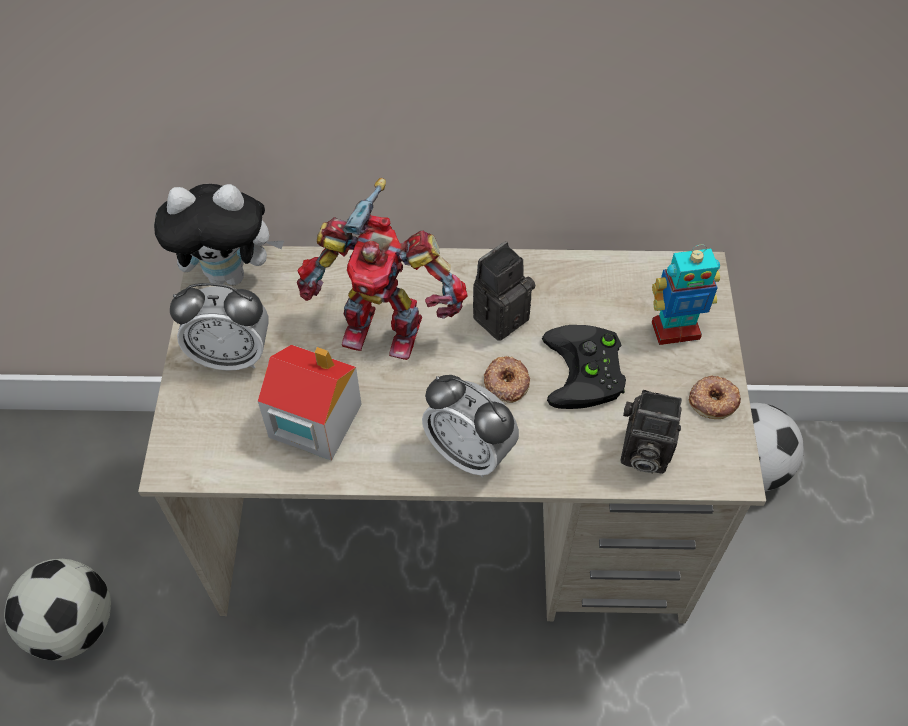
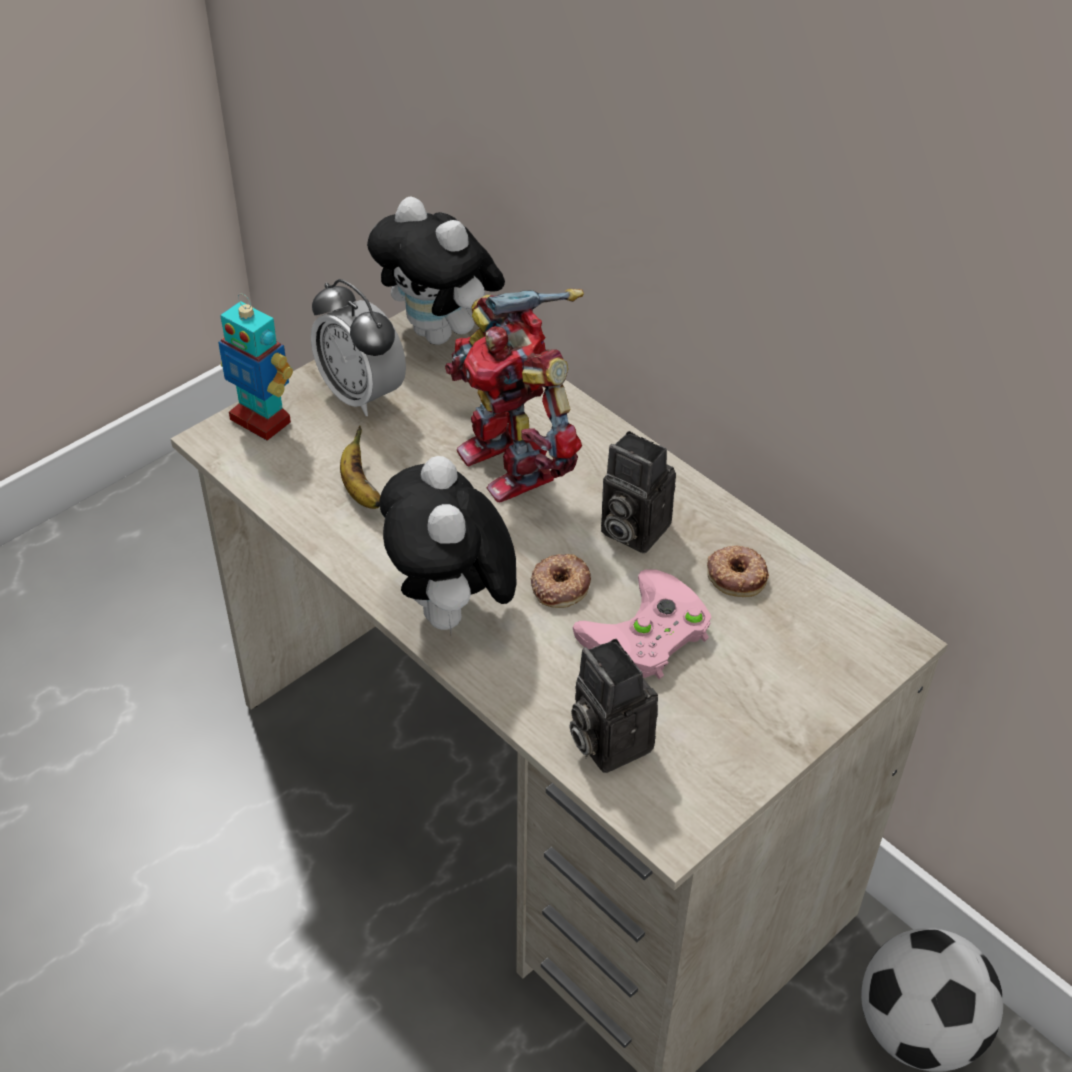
camera: 45 degrees right, 10 degrees down
(73, 625) = (136, 615): football -> none
(314, 420) = (360, 489): toy house -> banana
(469, 452) = (451, 612): alarm clock -> plush toy
(500, 315) = (630, 529): camera -> camera turned 150 degrees counterclockwise
(587, 373) = (646, 636): black game controller -> pink game controller
(675, 329) = (790, 668): toy robot -> toy robot (261, 420)
(713, 400) = (743, 756): donut -> donut (737, 575)

